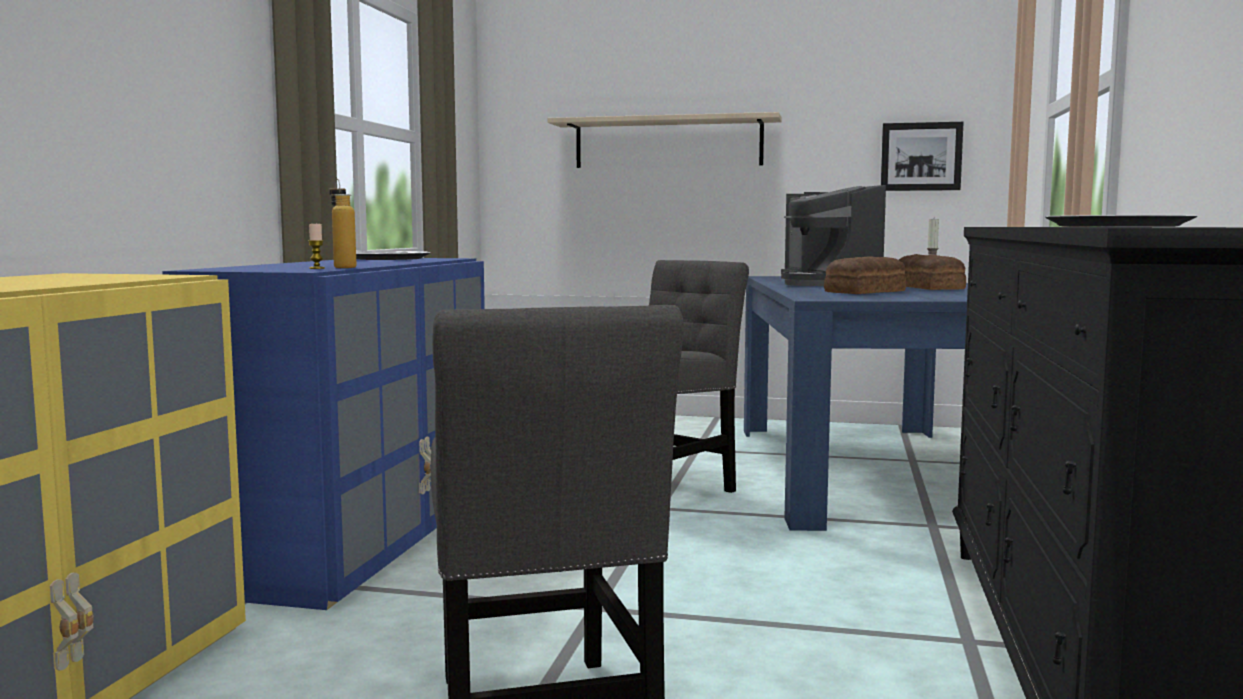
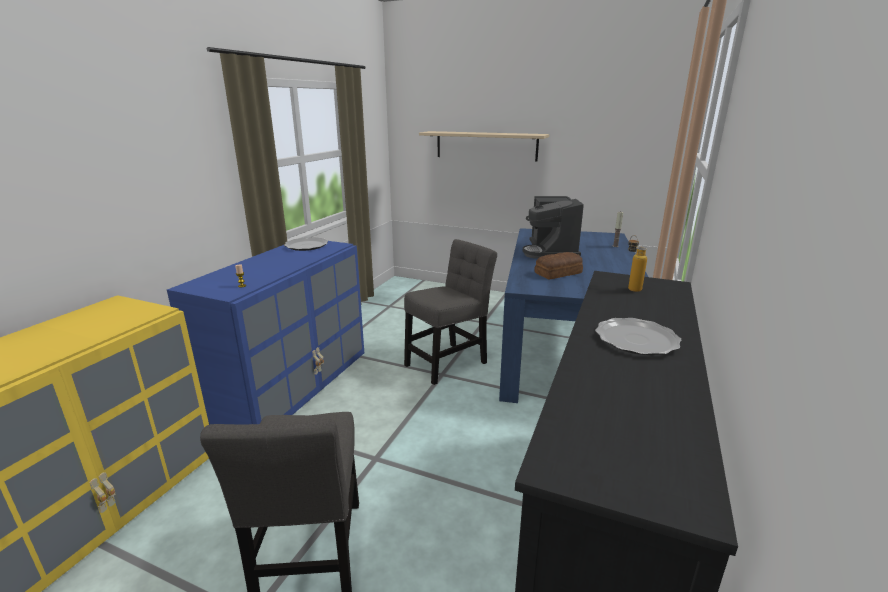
camera: 10 degrees right, 15 degrees up
(343, 267) = (257, 282): bottle -> bottle (631, 288)
(921, 156) = (628, 161): picture -> none
(928, 288) = (601, 264): bread -> none

